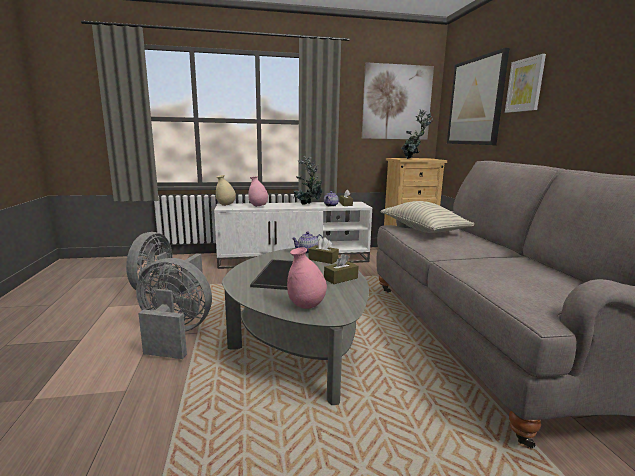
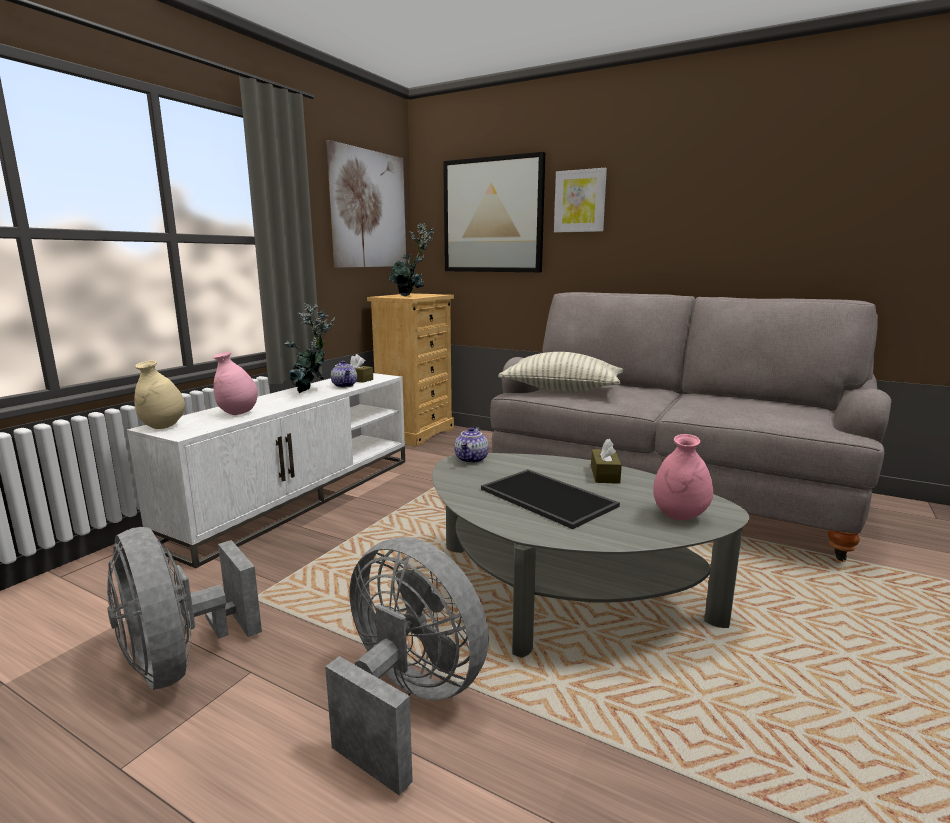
camera: 50 degrees left, 0 degrees up
(174, 335) = (407, 702): grey fan -> grey fan turned 75 degrees clockwise
(323, 259) = (521, 462): brown tissue box -> none

